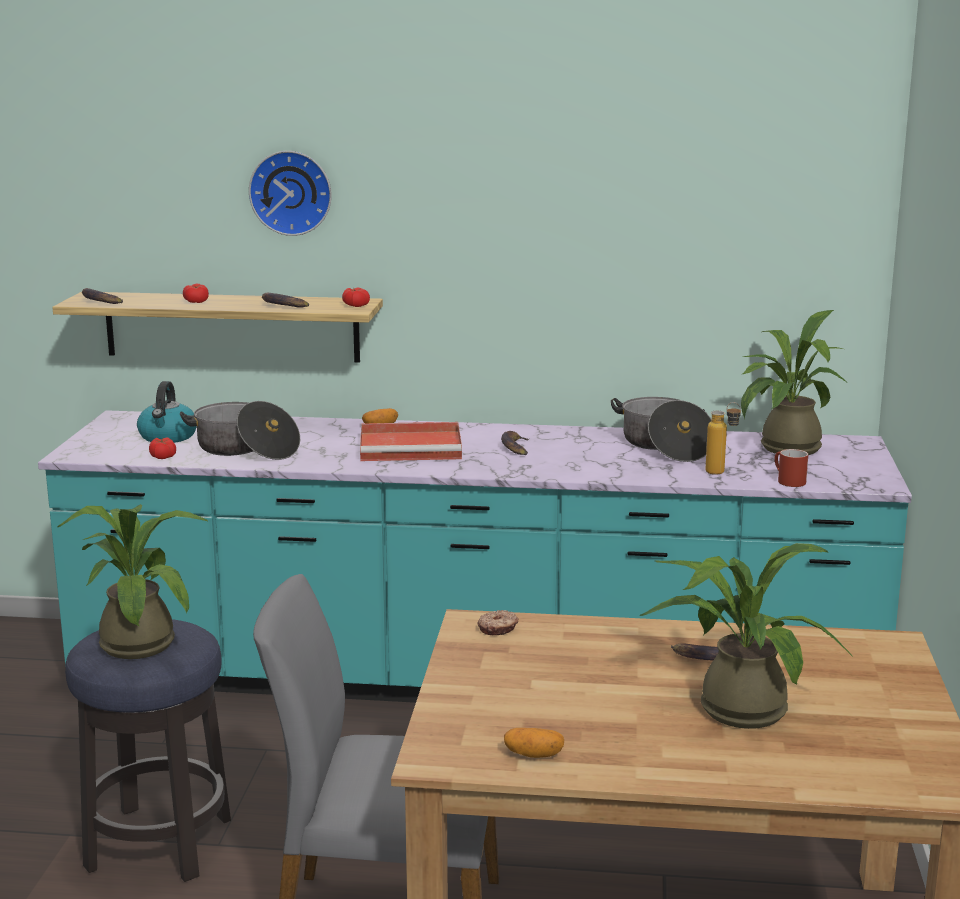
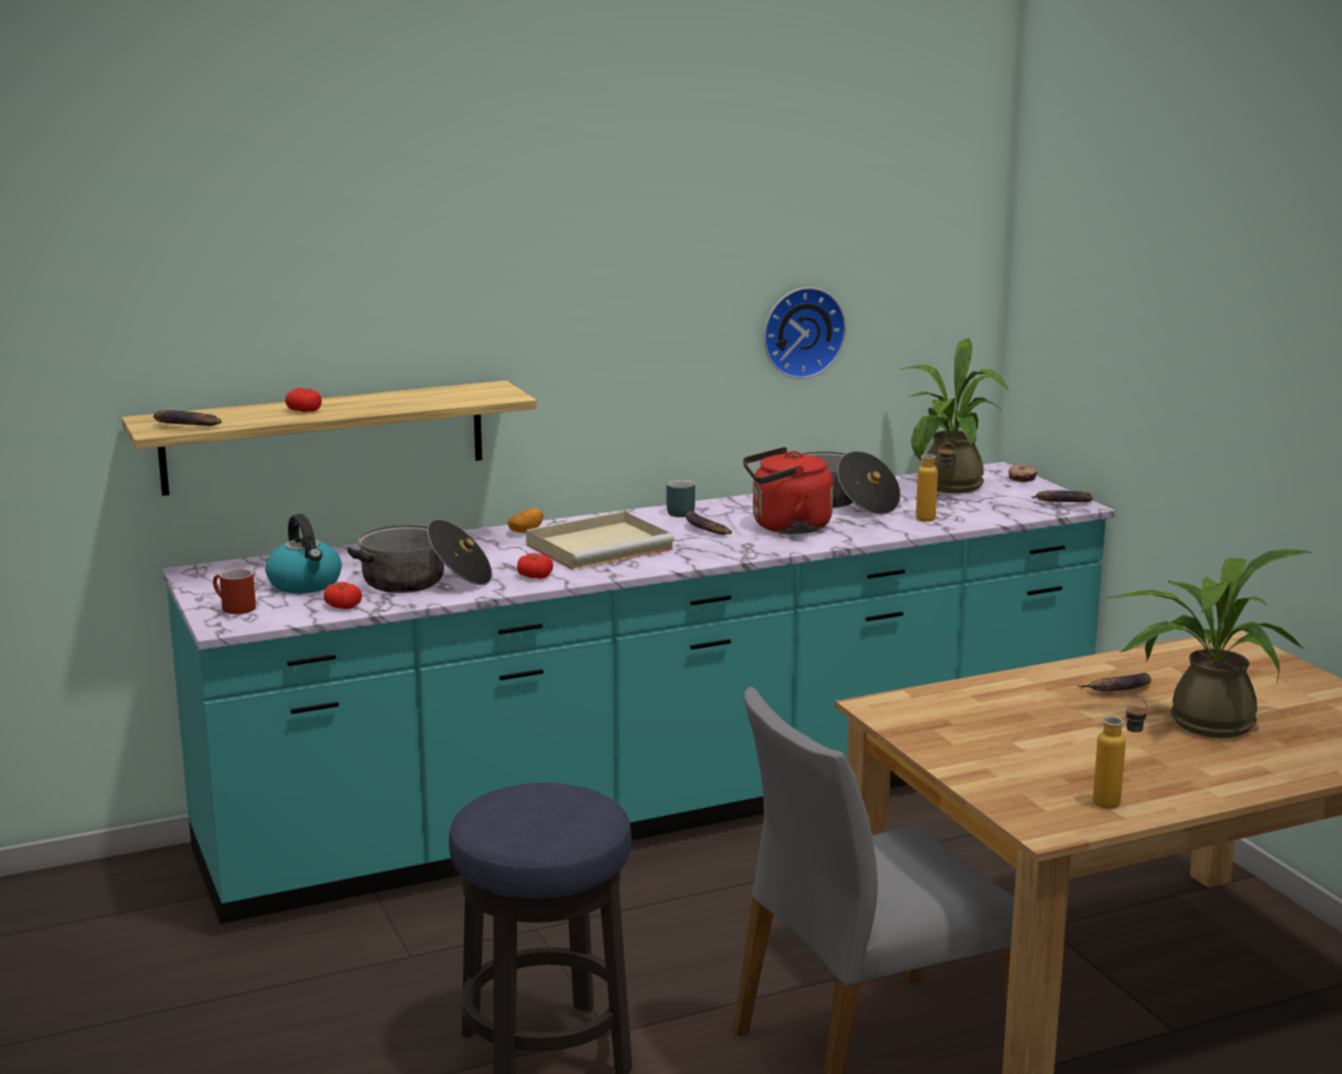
camera: 30 degrees left, 0 degrees up
(139, 641) = (533, 812): potted plant -> none
(282, 306) = (419, 402): banana -> banana (1062, 502)
(291, 192) = (398, 263): wall clock -> wall clock (801, 331)
(355, 305) = (499, 391): tomato -> tomato (535, 576)
(413, 447) = (601, 546): red tray -> beige tray
(498, 629) = (912, 707): donut -> donut (1023, 478)
(521, 432) = (681, 512): none -> turquoise mug
(533, 754) = (1116, 802): potato -> bottle
(583, 457) = (786, 527): none -> red kettle
(787, 481) = (999, 516): red mug -> red mug (232, 607)

